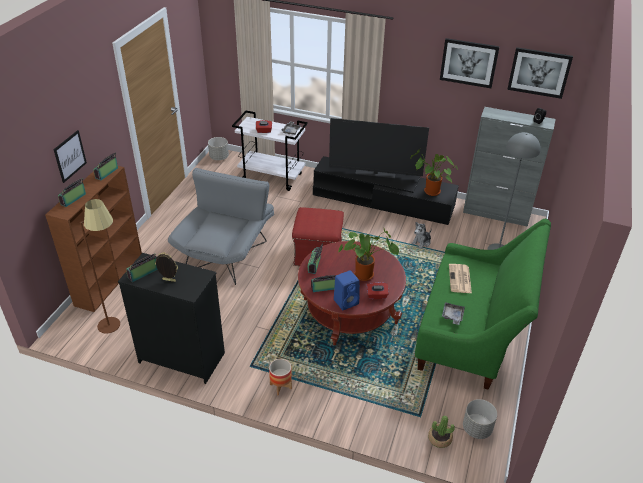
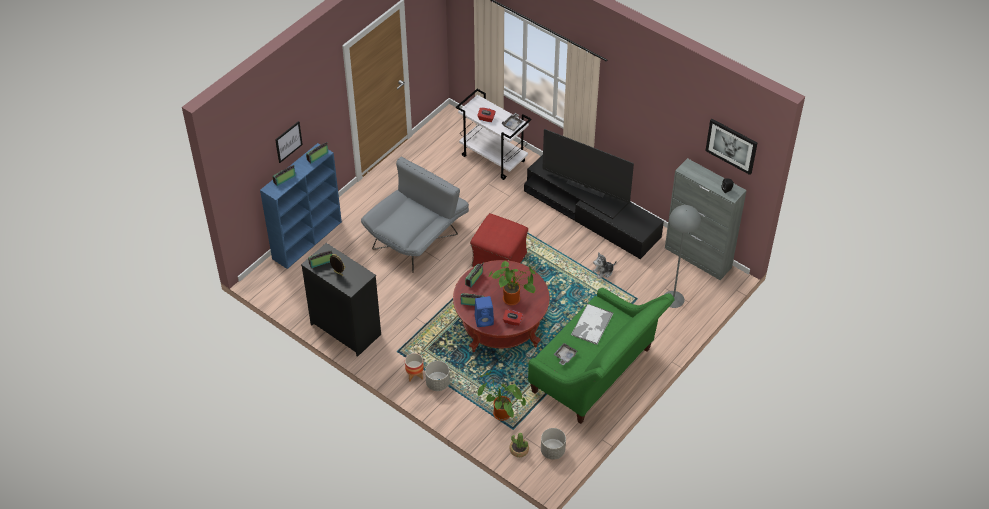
camera: 20 degrees right, 10 degrees up
(109, 279) = (307, 239): brown bookcase -> blue bookcase
(118, 327) = (303, 288): brown floor lamp -> none
(219, 157) = (450, 120): grey planter -> grey planter (438, 383)
(430, 192) = (629, 222): potted plant -> potted plant (499, 414)
(460, 279) = (592, 325): newspaper -> tray
(469, 62) = (674, 116): picture -> none

